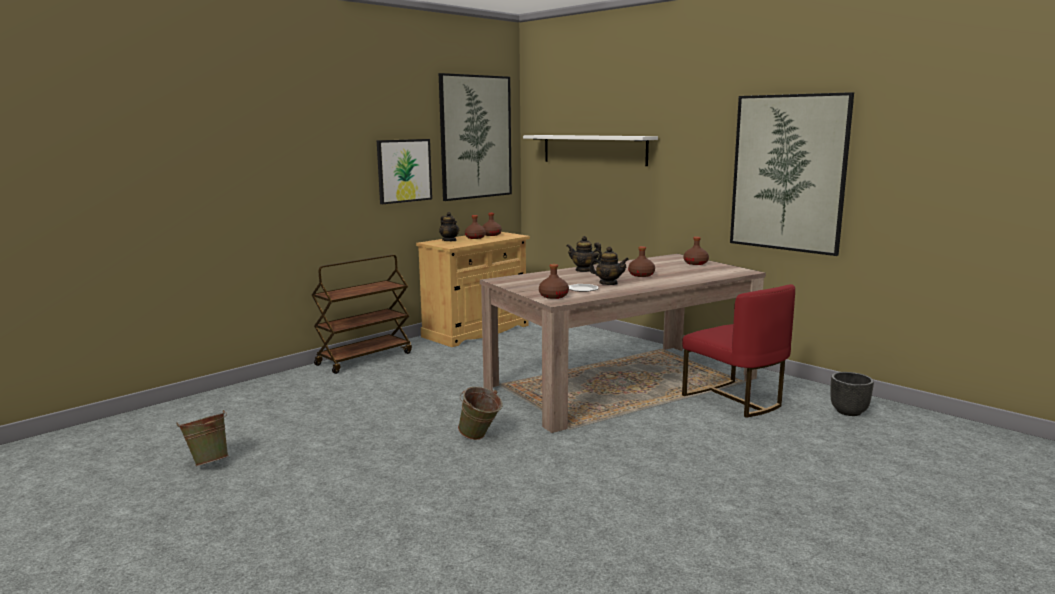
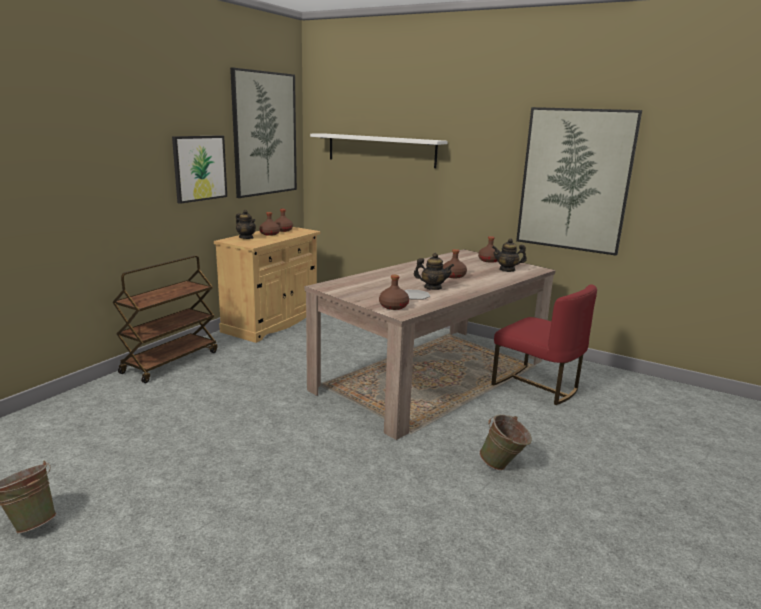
camera: 15 degrees left, 5 degrees up
(480, 438) = (329, 453): green bucket -> green bucket (503, 466)
(584, 270) = (397, 271): teapot -> teapot (507, 269)
(849, 412) = (632, 391): black planter -> none

